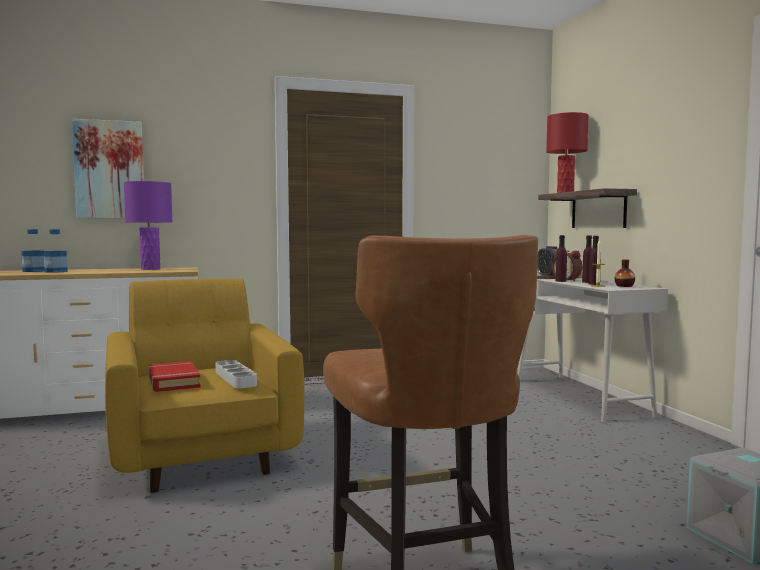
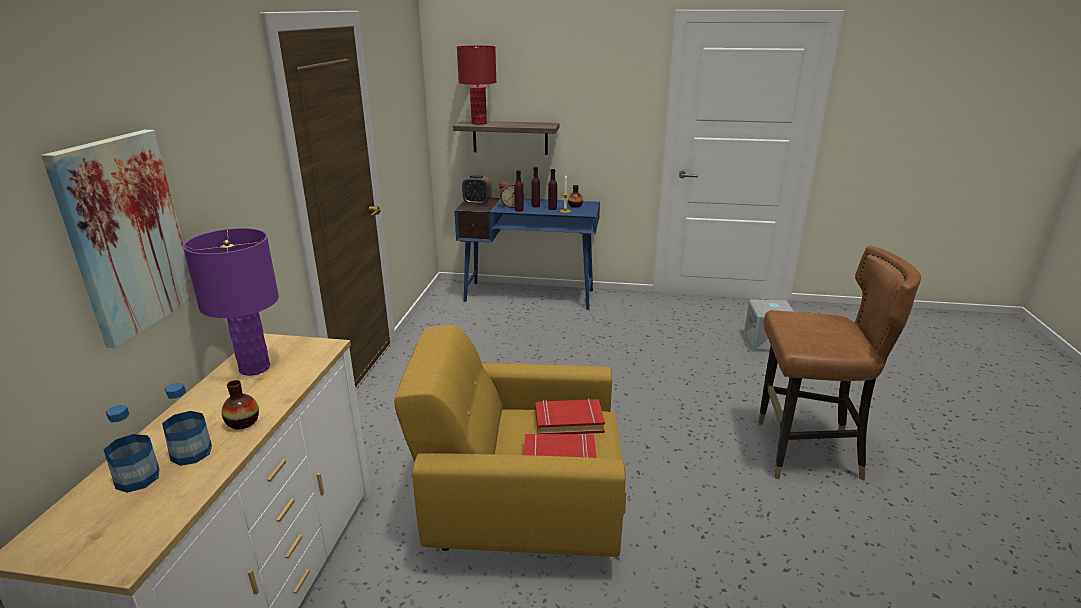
camera: 65 degrees left, 20 degrees up
(86, 272) = (243, 422): none -> vase
(235, 378) = (568, 421): grey tray -> red book
(580, 396) = (530, 295): white desk -> blue desk

